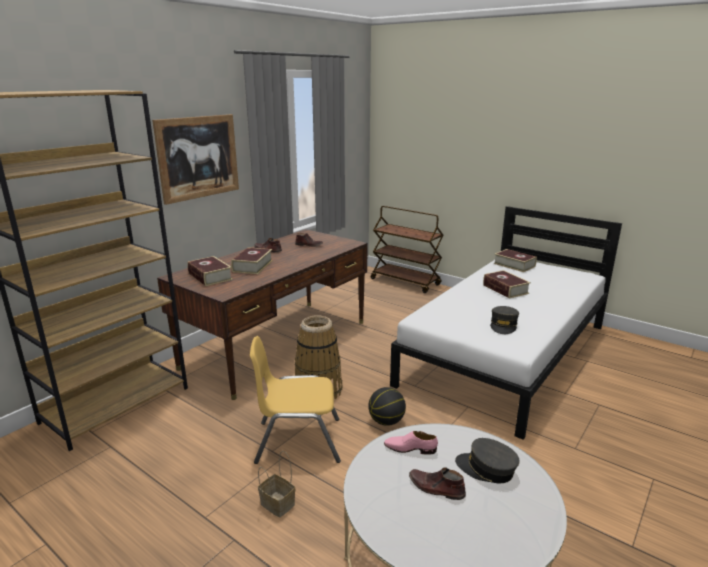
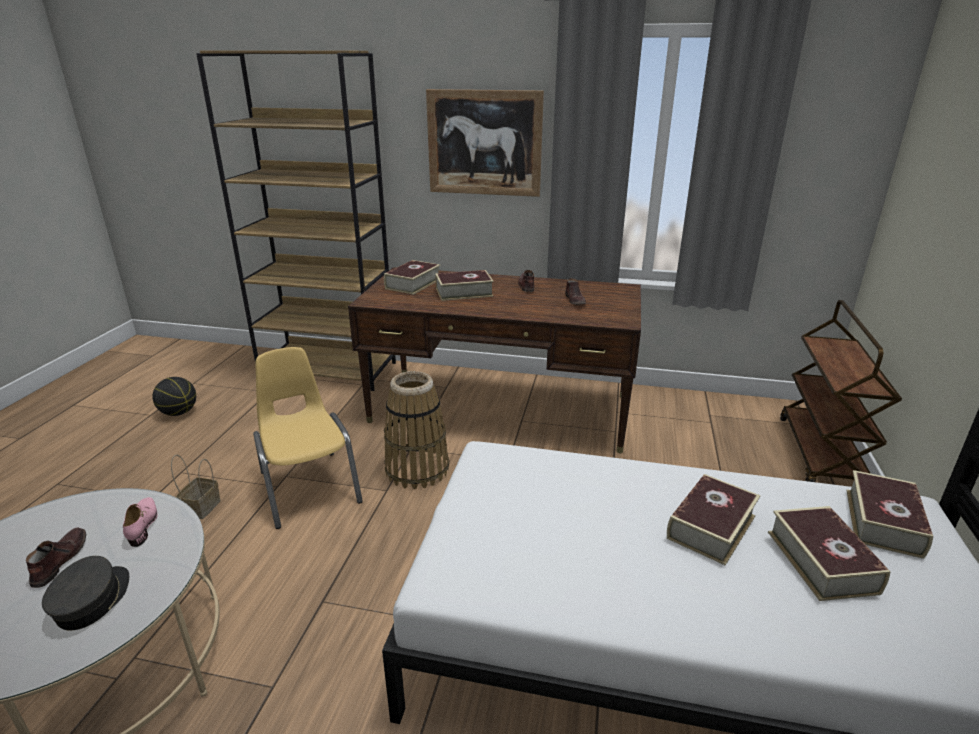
camera: 65 degrees right, 5 degrees up
(386, 421) = (375, 545): basketball -> basketball (179, 412)
(503, 325) = (528, 549): grey cap -> none
(533, 279) = (821, 561): none -> book

